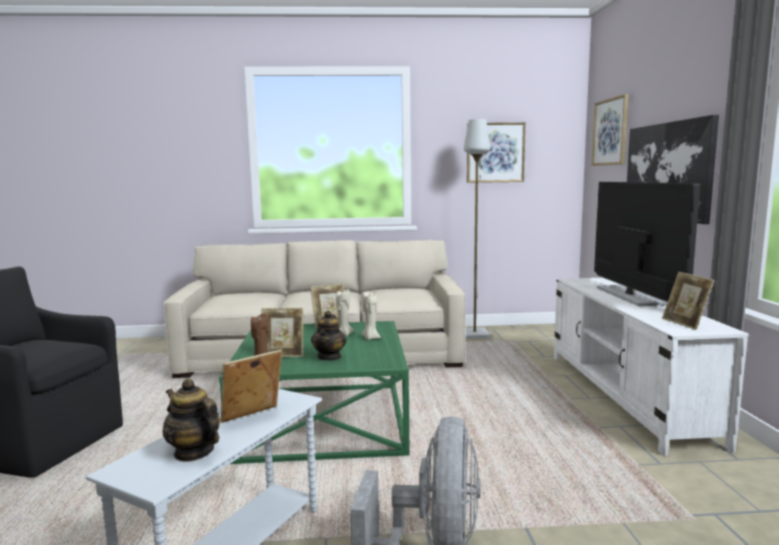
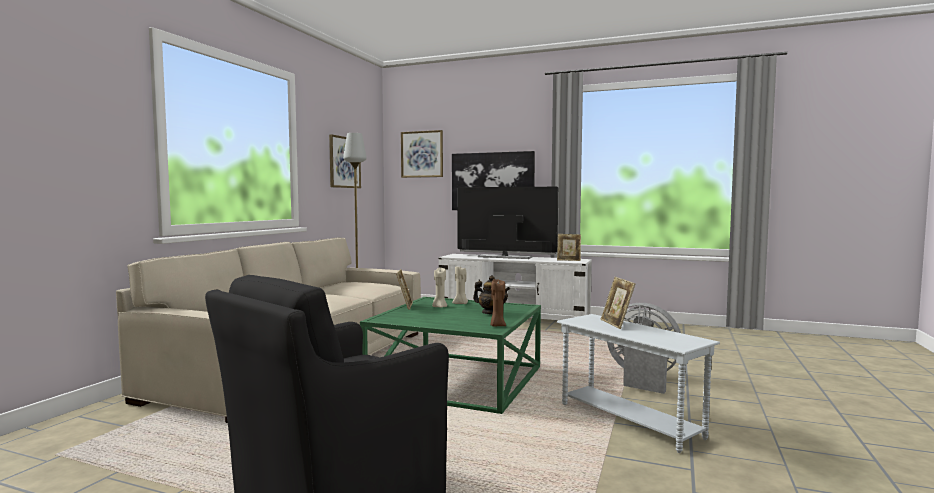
camera: 65 degrees left, 5 degrees down
(194, 452) = (661, 334): teapot -> none
(283, 355) = (469, 320): picture frame -> none

